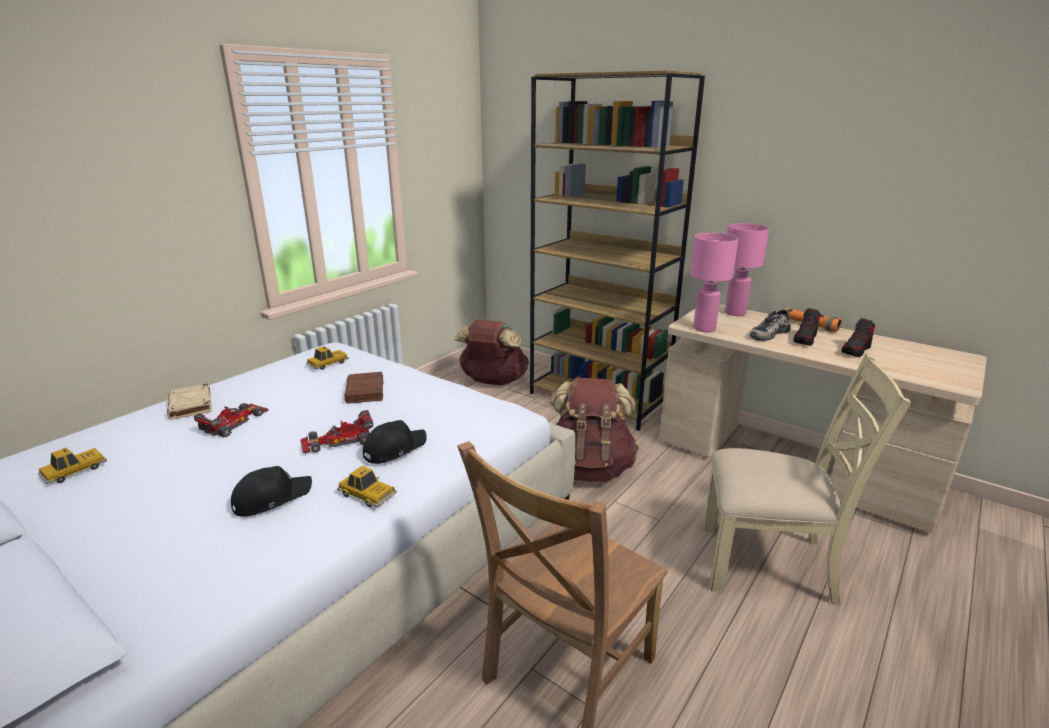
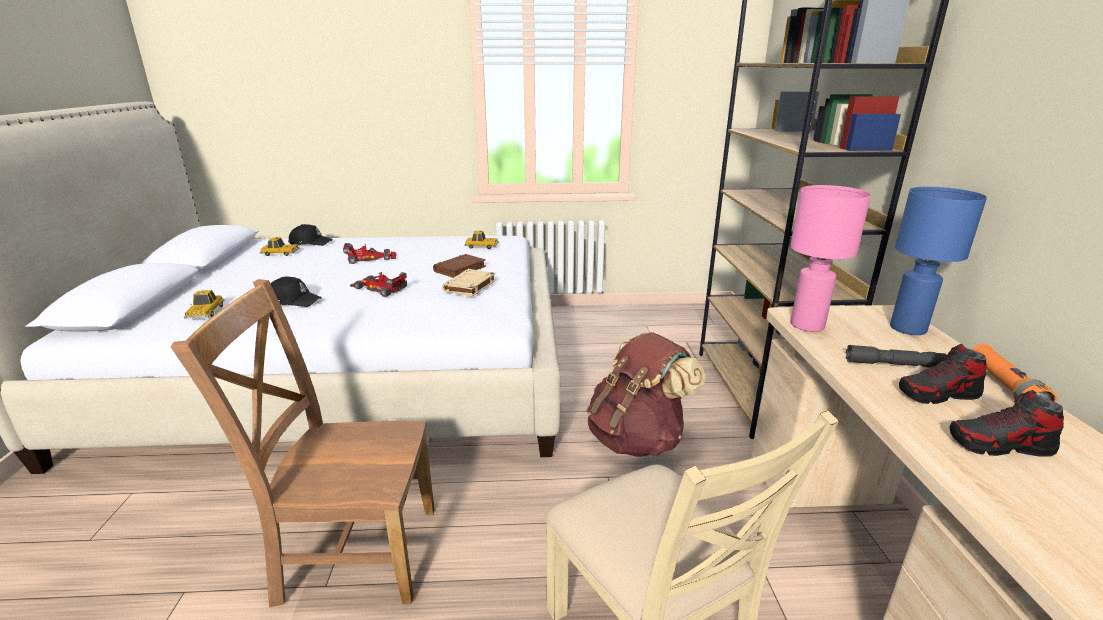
camera: 50 degrees right, 0 degrees up
(191, 405) = (376, 243): beige book -> beige book (469, 286)
(367, 494) = (323, 322): toy car -> toy car (206, 312)
(394, 449) = (388, 306): black cap -> black cap (310, 242)
(493, 382) = (683, 331): brown backpack -> none
(736, 313) = (909, 329): pink table lamp -> blue table lamp
(768, 333) = (893, 364): shoe -> grey flashlight

